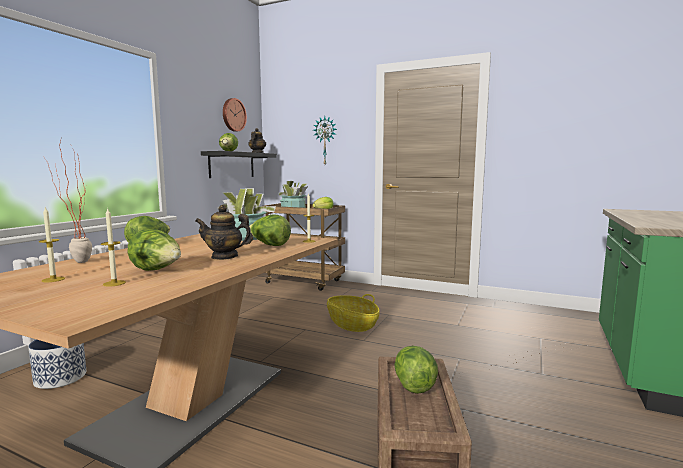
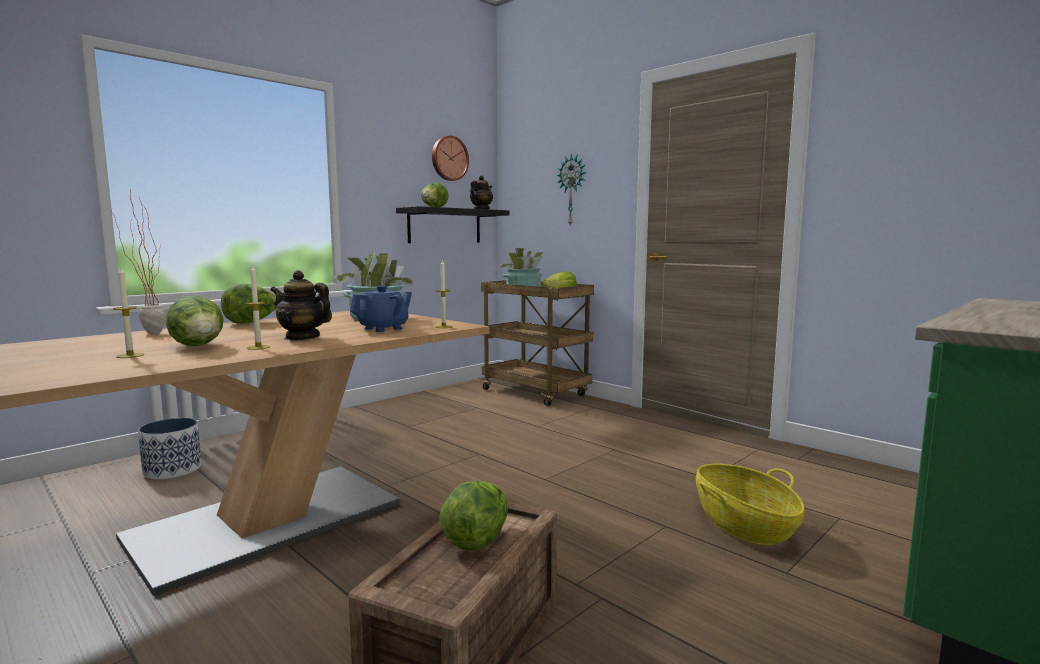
camera: 20 degrees right, 0 degrees up
(53, 279) = (90, 347): candle -> candle (258, 347)
(269, 245) = (383, 328): lettuce -> blue teapot
(352, 324) = (548, 456): basket -> basket (743, 525)

